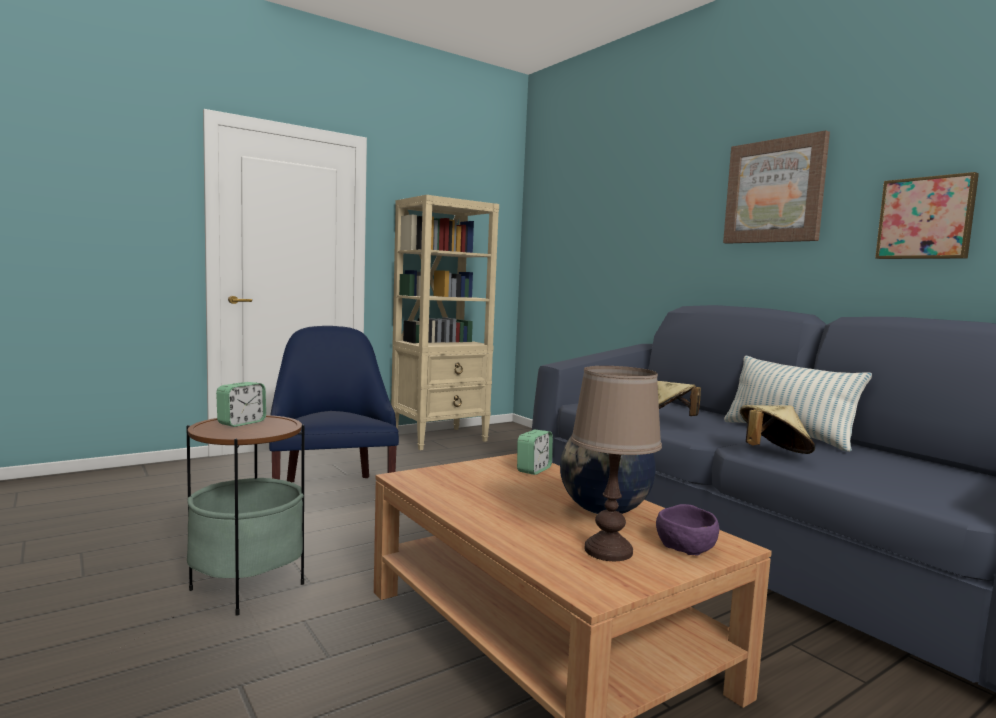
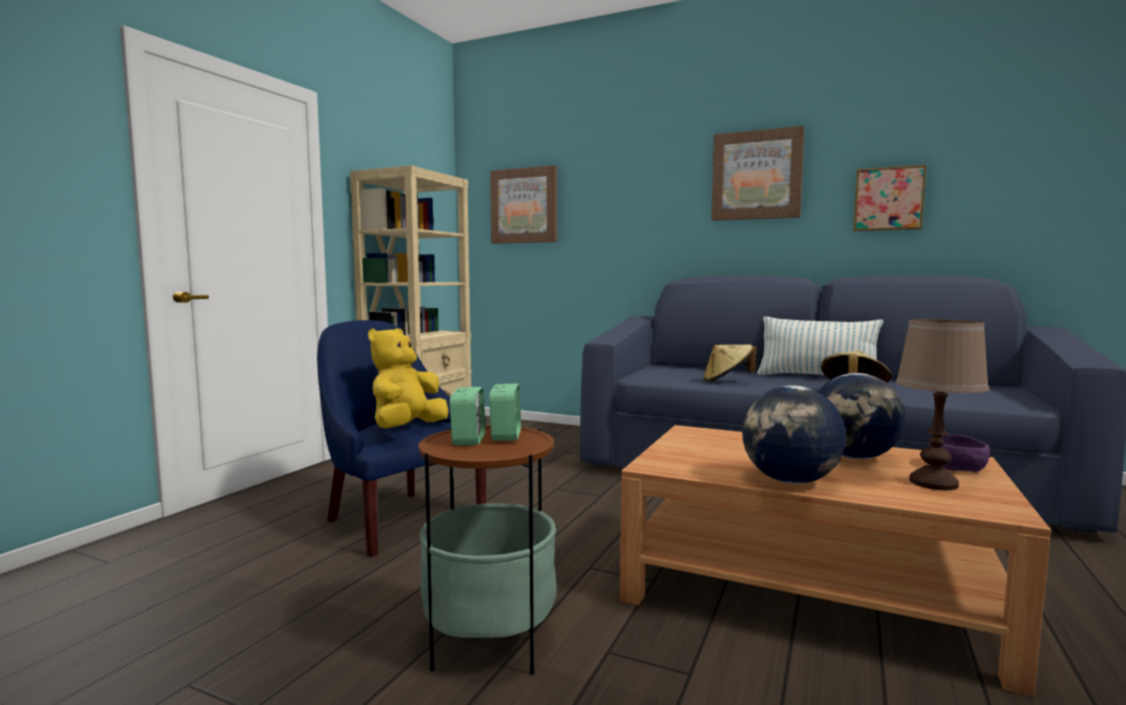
camera: 30 degrees left, 0 degrees up
(329, 417) = (407, 428): none -> yellow plush toy
(477, 514) = (791, 481): none -> globe
(534, 470) = (723, 437): alarm clock -> alarm clock (506, 435)
(569, 227) = (524, 206): none -> picture

